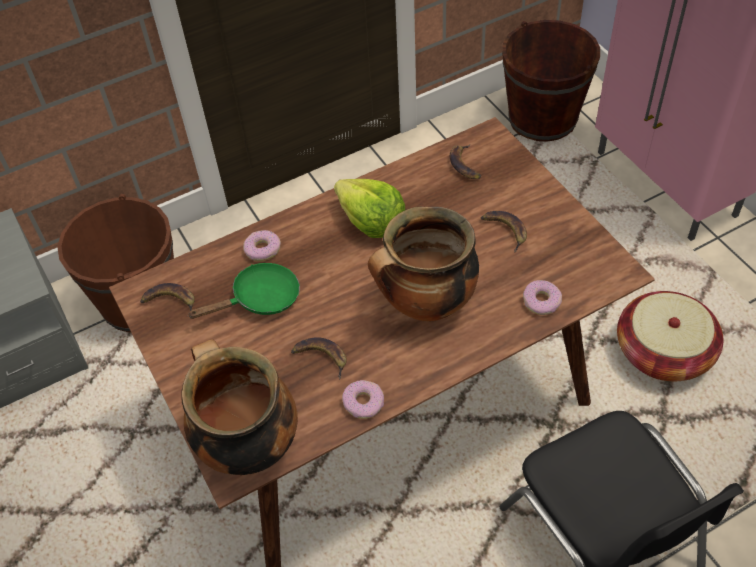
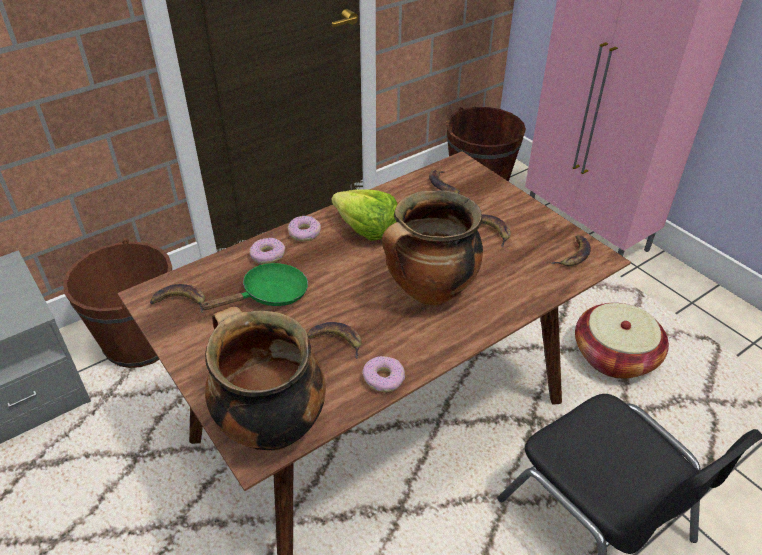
camera: 10 degrees left, 10 degrees down
(541, 301) = (535, 284): donut -> donut (304, 233)
(592, 266) = (573, 255): none -> banana

